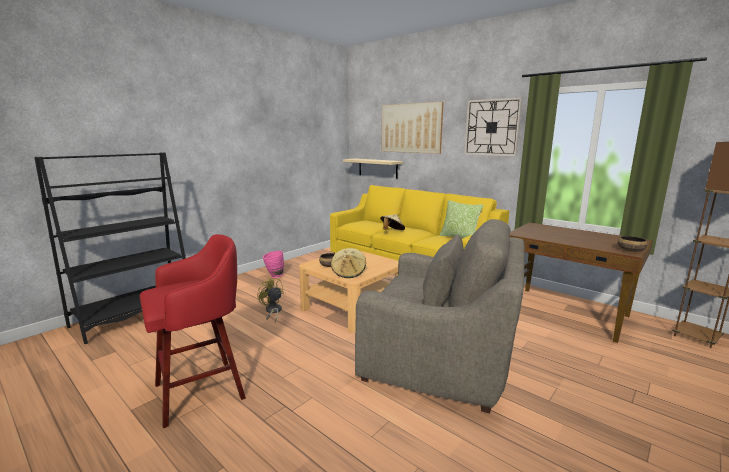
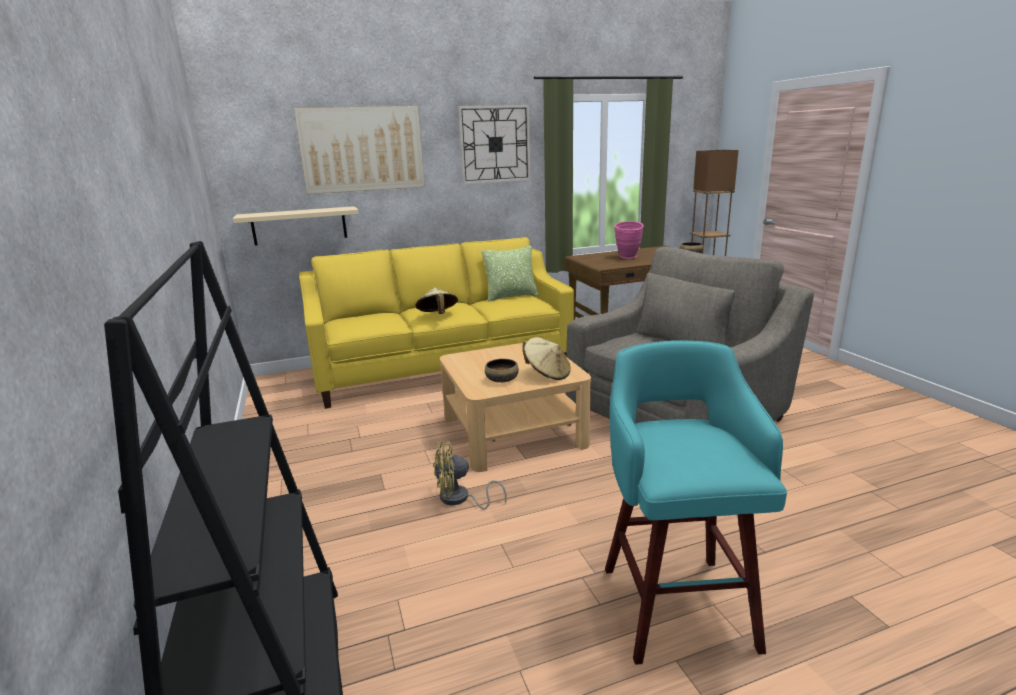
camera: 60 degrees left, 5 degrees up
(203, 390) = (676, 602): red stool -> turquoise stool
(274, 276) = (304, 475): pink vase -> pink vase (628, 258)

